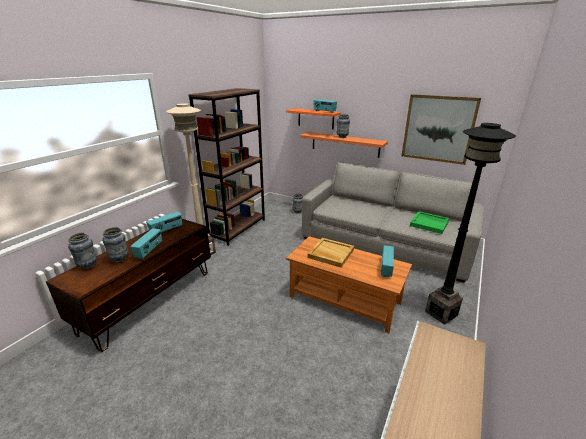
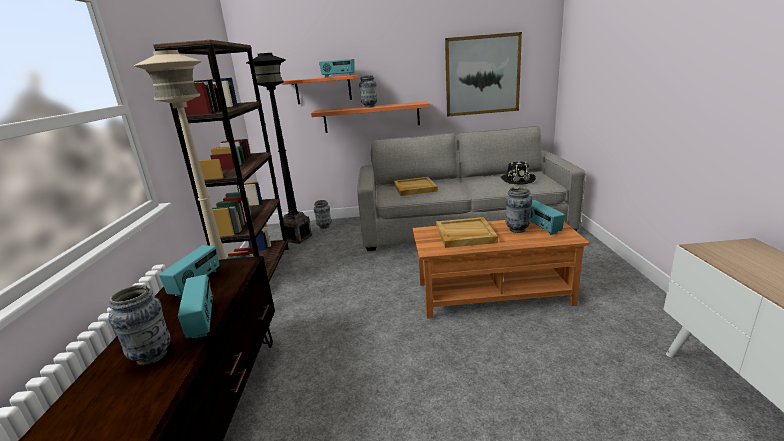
camera: 30 degrees left, 5 degrees down
(87, 266) = (81, 397): vase -> vase (517, 229)
(348, 206) = (414, 188): none -> beige tray
(429, 223) = (517, 180): green tray -> black hat
(441, 313) = (594, 266): black floor lamp -> black floor lamp (297, 238)

